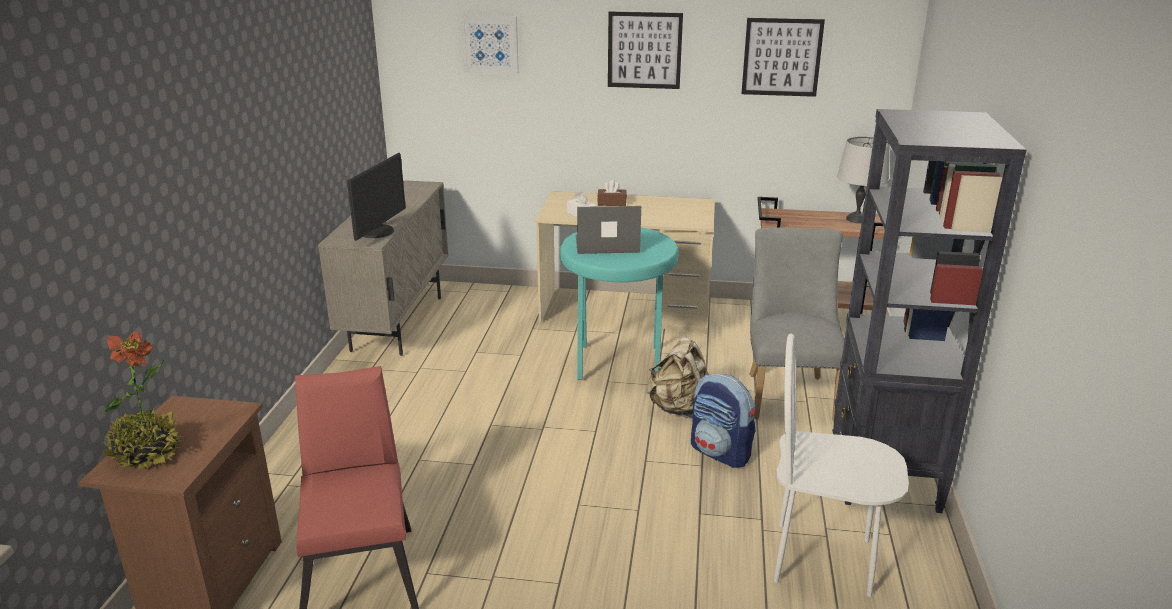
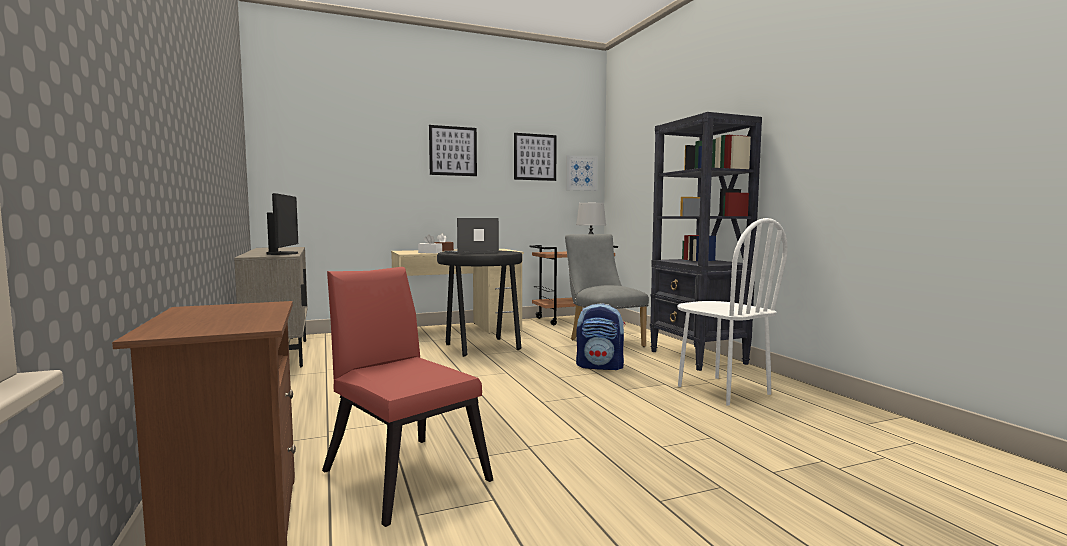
camera: 30 degrees left, 20 degrees down
(146, 453) = (191, 323): potted plant -> none
(490, 44) = (343, 144): picture -> picture (581, 173)
(616, 363) = (480, 347): turquoise stool -> black stool
(679, 409) = (548, 356): beige backpack -> none
(822, 559) = (722, 390): white chair -> white chair turned 105 degrees counterclockwise

